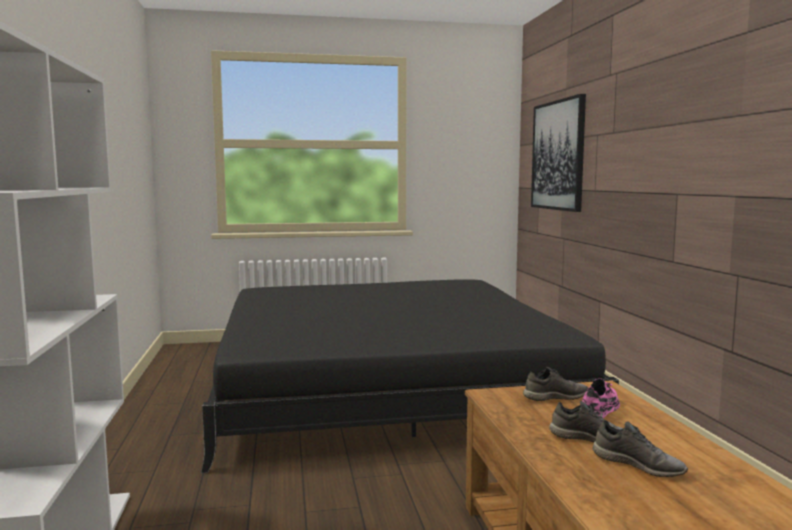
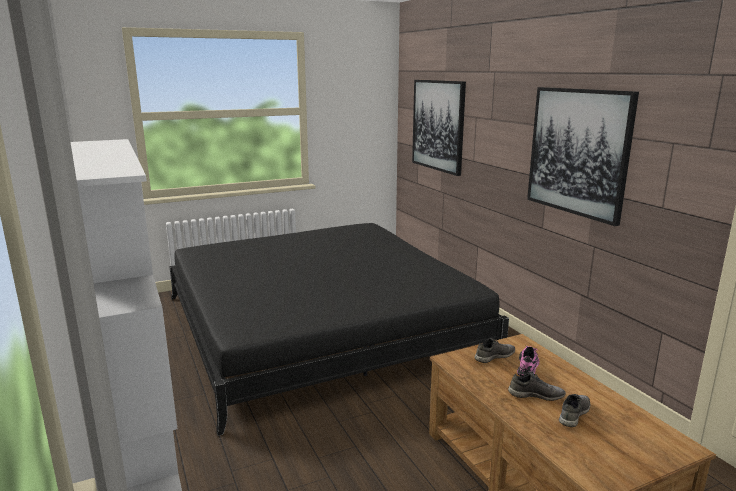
camera: 15 degrees left, 10 degrees up
(638, 465) = (573, 414): grey shoe -> grey shoe turned 75 degrees counterclockwise
(712, 147) = (578, 152): none -> picture

